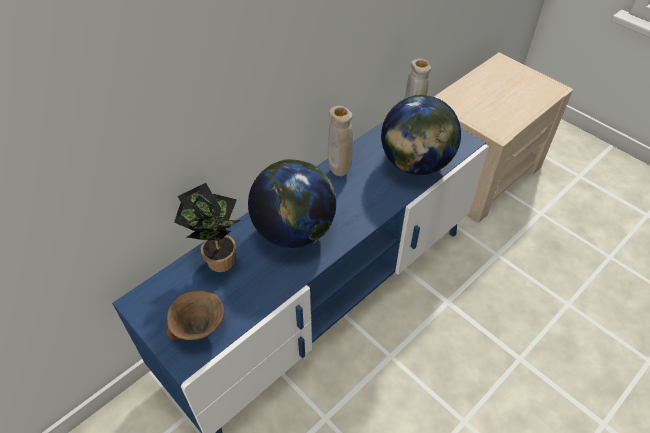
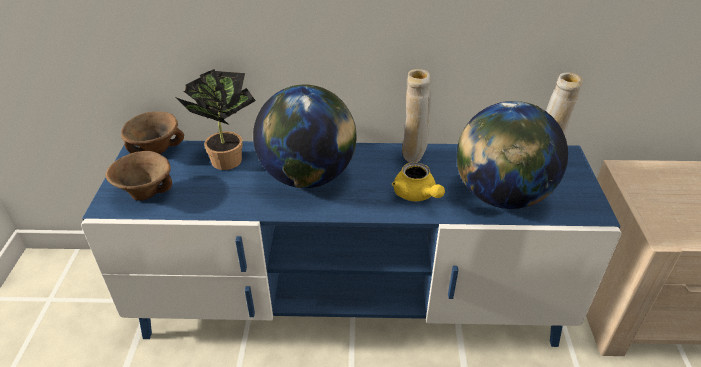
camera: 45 degrees right, 10 degrees down
(154, 292) = (157, 150): none -> brown bowl
(372, 196) = (416, 195): none -> yellow teapot

